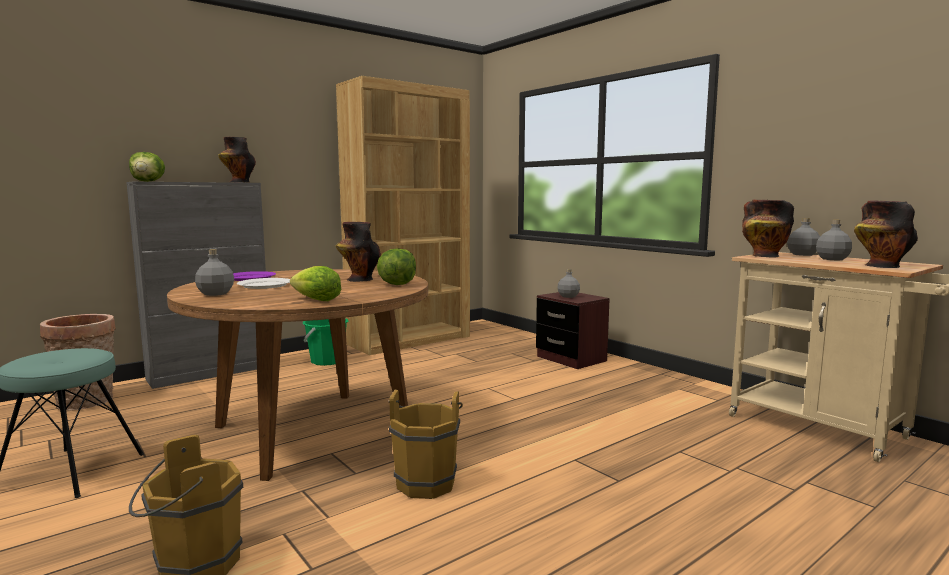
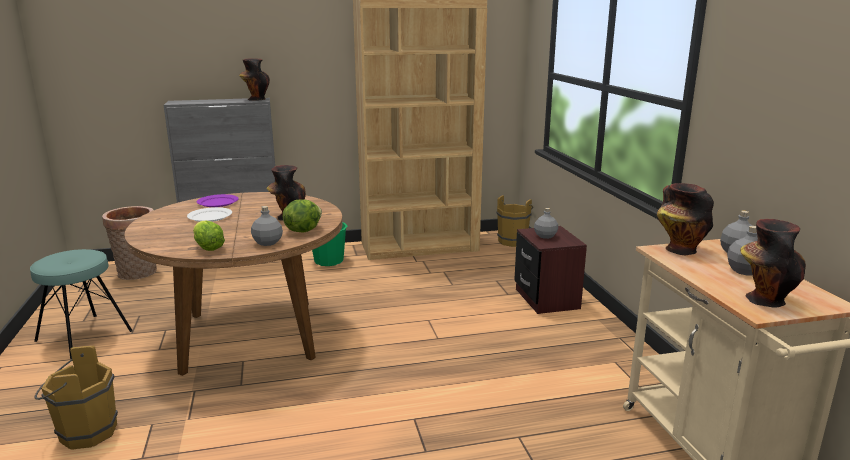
camera: 25 degrees right, 10 degrees up
(148, 181) = (180, 101): lettuce -> none
(216, 294) = (162, 225): grey bottle -> grey bottle (268, 243)
(427, 481) = (280, 407): brown bucket -> brown bucket (513, 241)

